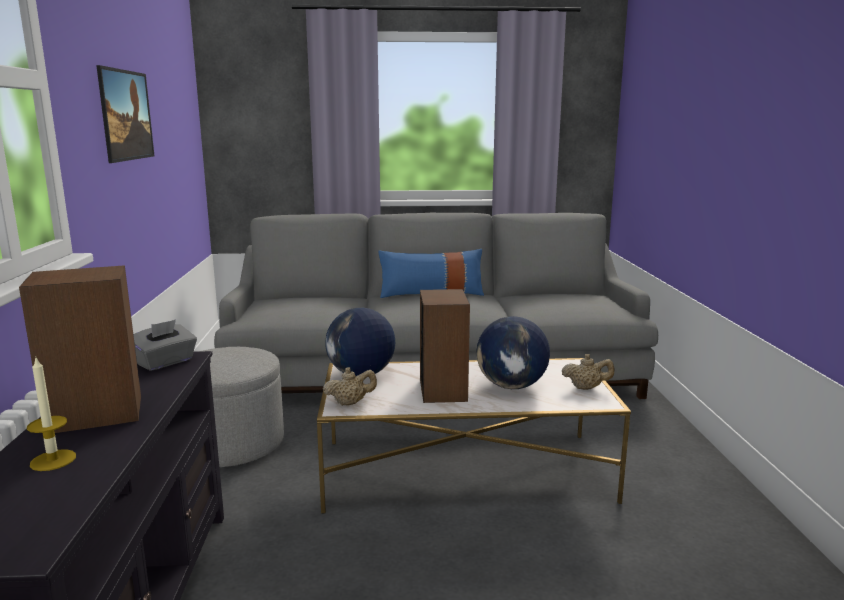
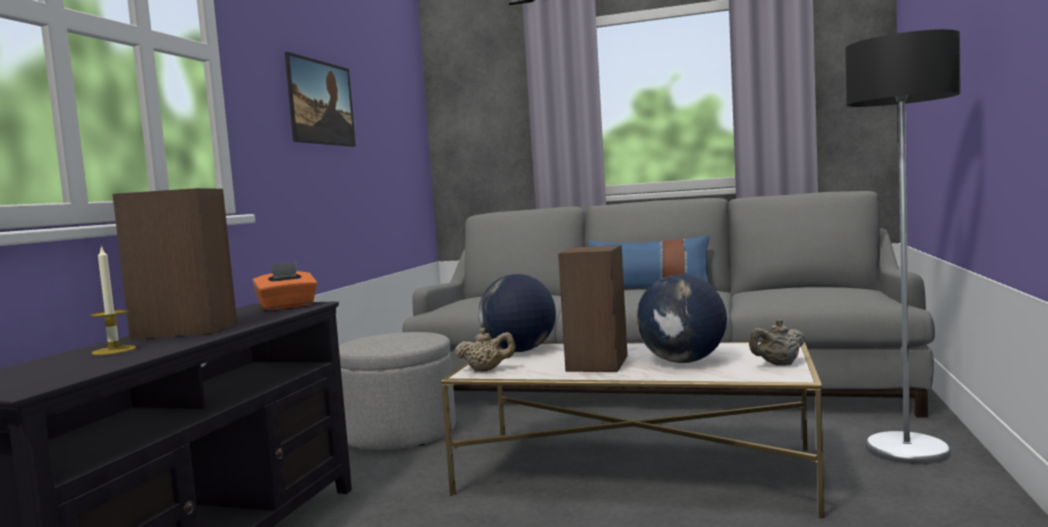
camera: 20 degrees right, 10 degrees down
(165, 362) = (287, 306): grey tissue box -> orange tissue box
(586, 388) = (778, 364): beige teapot -> beige teapot turned 135 degrees clockwise
(646, 432) = (906, 449): none -> floor lamp

